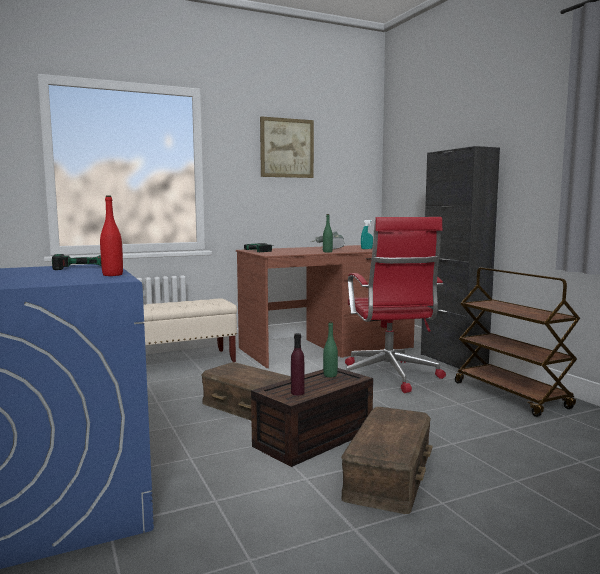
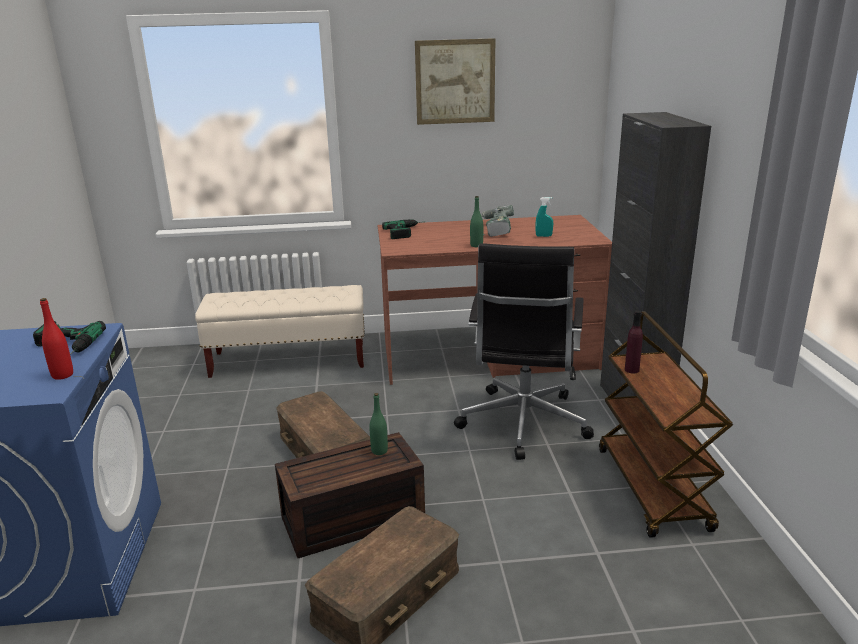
camera: 20 degrees right, 15 degrees up
(297, 393) = (316, 478): purple bottle -> purple bottle (631, 370)
(389, 377) = (523, 424): red office chair -> black office chair

